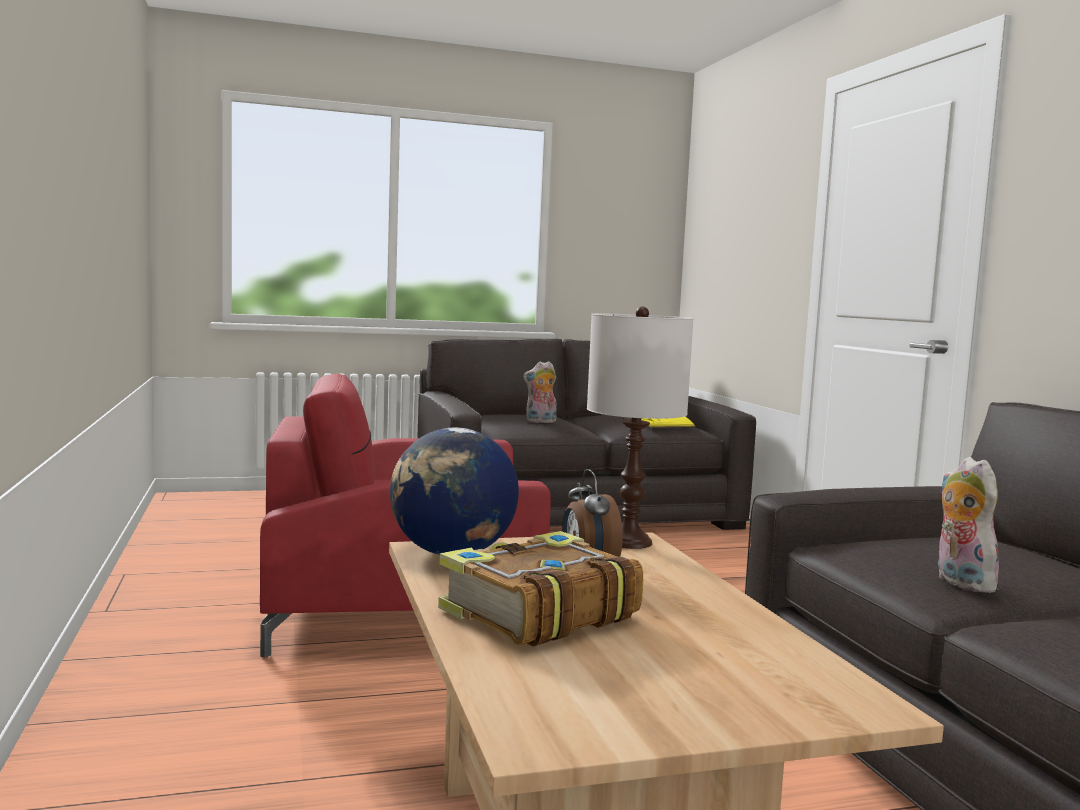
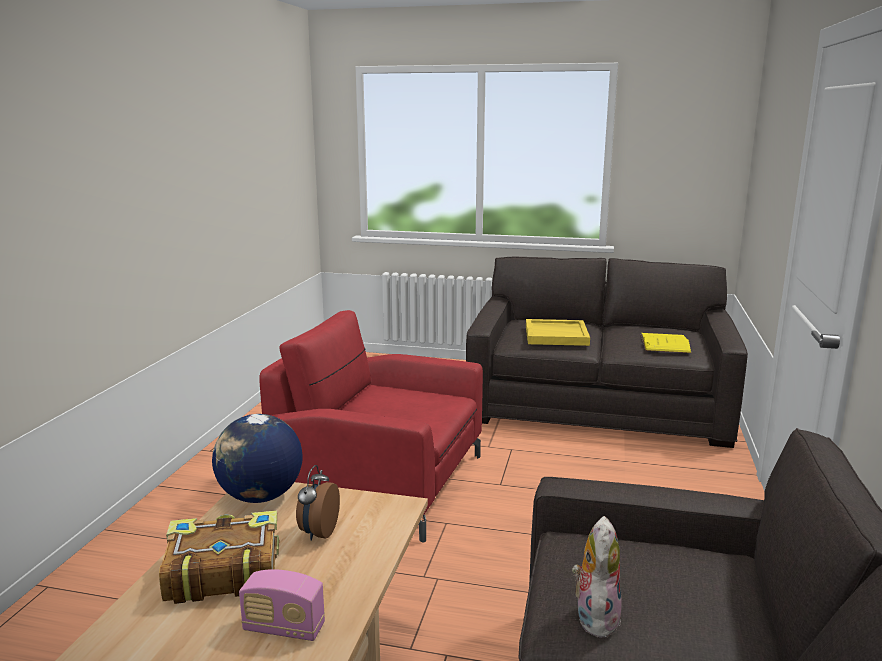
camera: 30 degrees right, 10 degrees up
(540, 422) = (556, 335): plush toy -> yellow tray
(629, 542) = (391, 507): white table lamp -> none
(710, 639) = (284, 628): none -> radio

